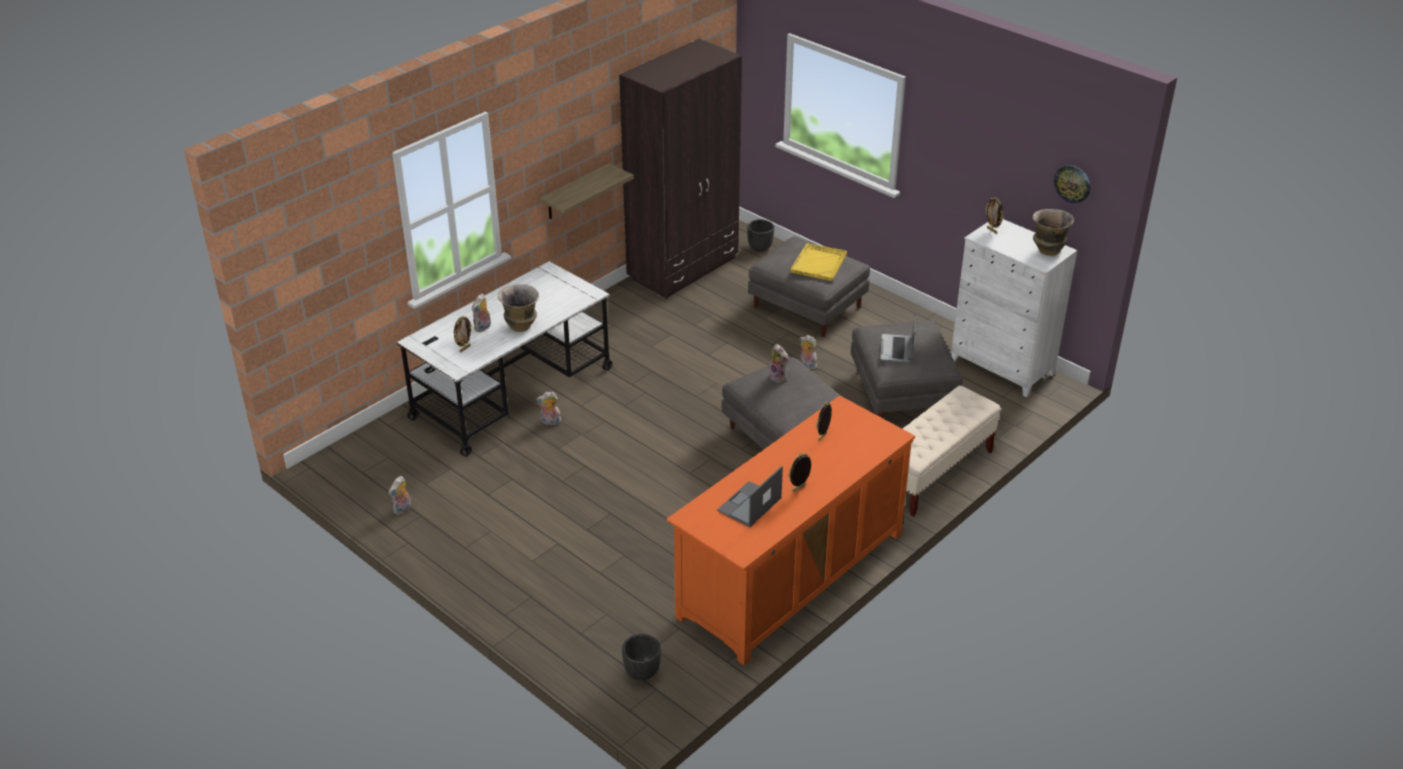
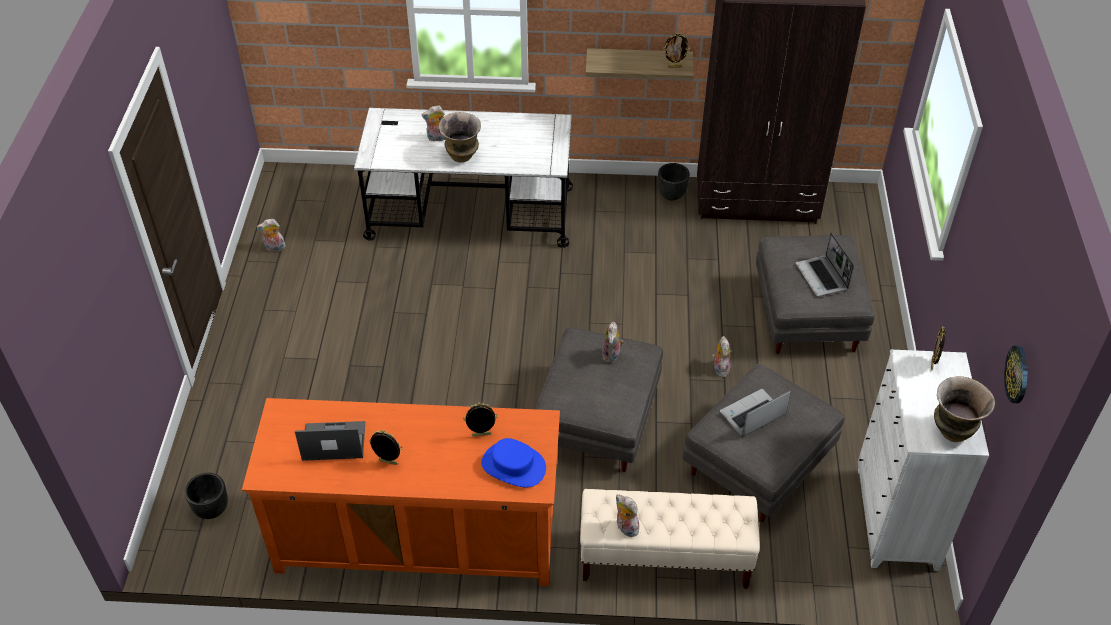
camera: 50 degrees right, 10 degrees up
(464, 349) = (398, 146): picture frame -> picture frame (674, 66)
(550, 422) = (458, 258): plush toy -> plush toy (625, 528)
(760, 247) = (855, 228): black planter -> black planter (672, 195)
(819, 263) = (822, 277): yellow tray -> laptop
(865, 436) = (513, 466): none -> blue hat

